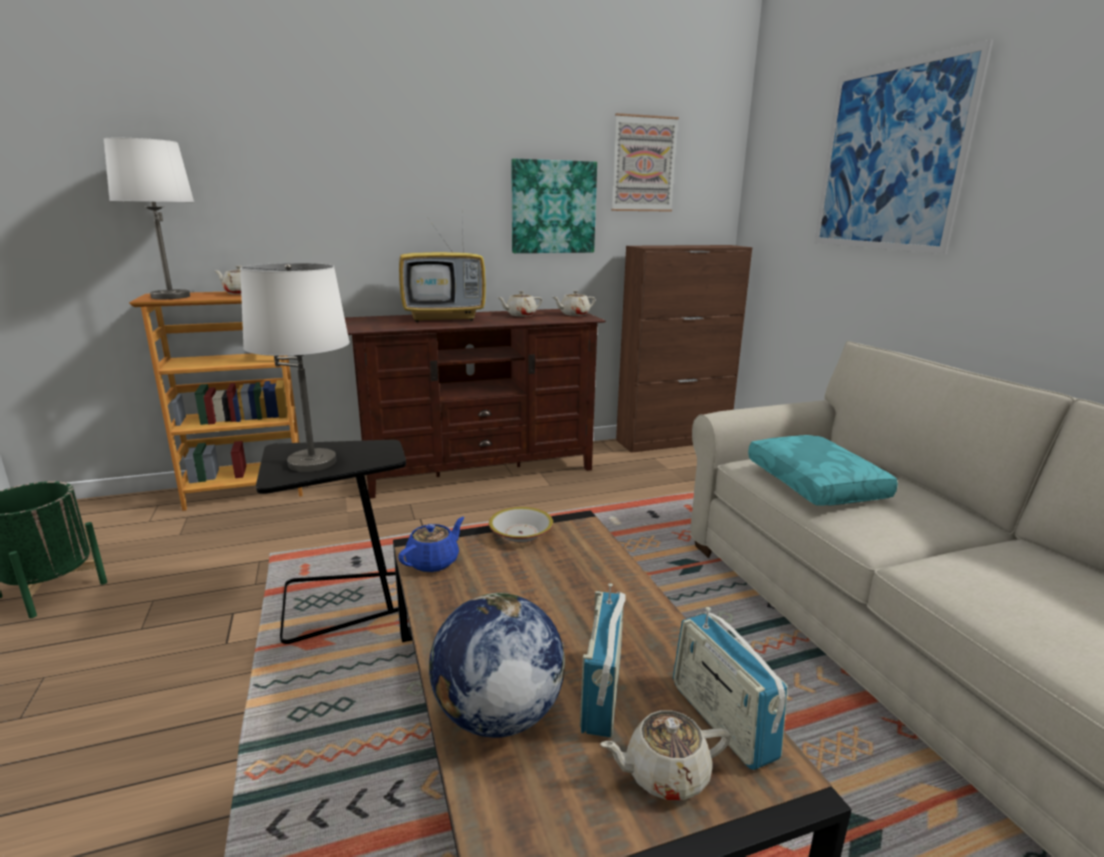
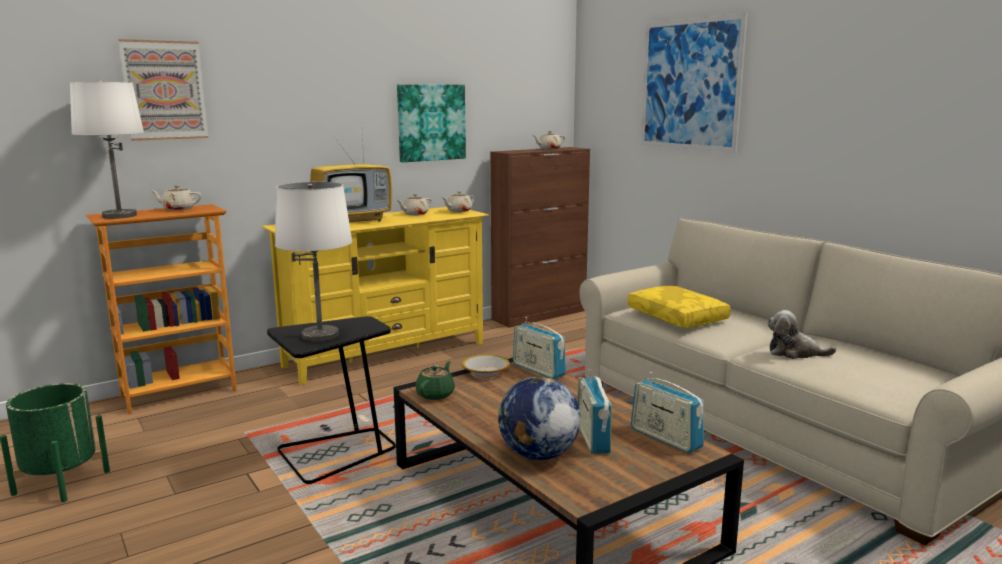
camera: 15 degrees left, 5 degrees down
(433, 562) = (436, 394): blue teapot -> green teapot
(479, 470) = (386, 354): brown tv stand -> yellow tv stand
(592, 540) = (538, 370): none -> radio
(643, 164) = (499, 85): picture -> picture (164, 90)
(664, 774) = (646, 462): beige teapot -> beige teapot (549, 149)
(817, 483) = (678, 317): turquoise pillow -> yellow pillow
(993, 580) = (794, 353): none -> plush toy

